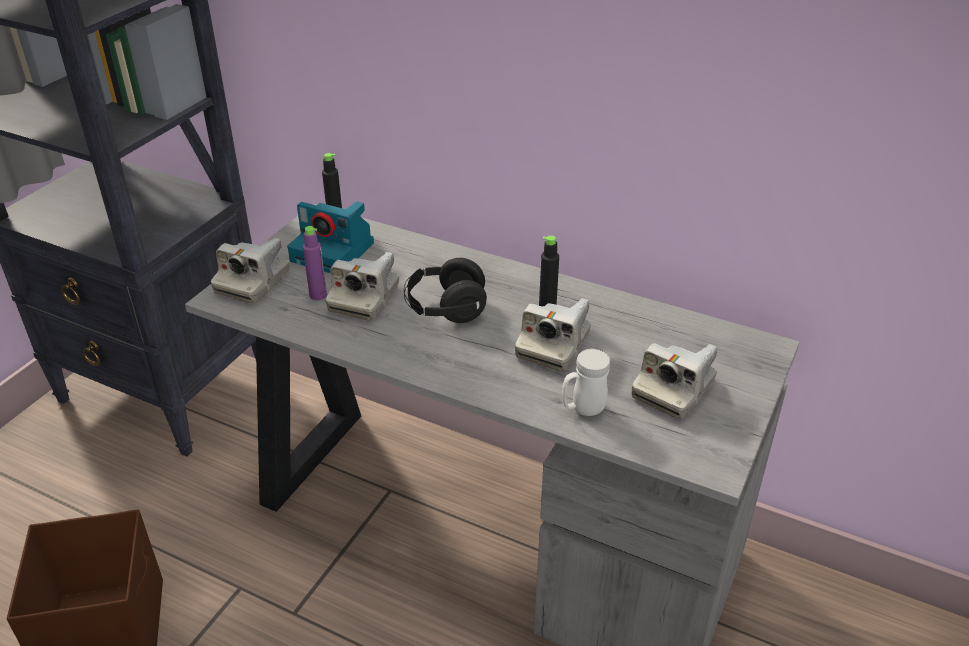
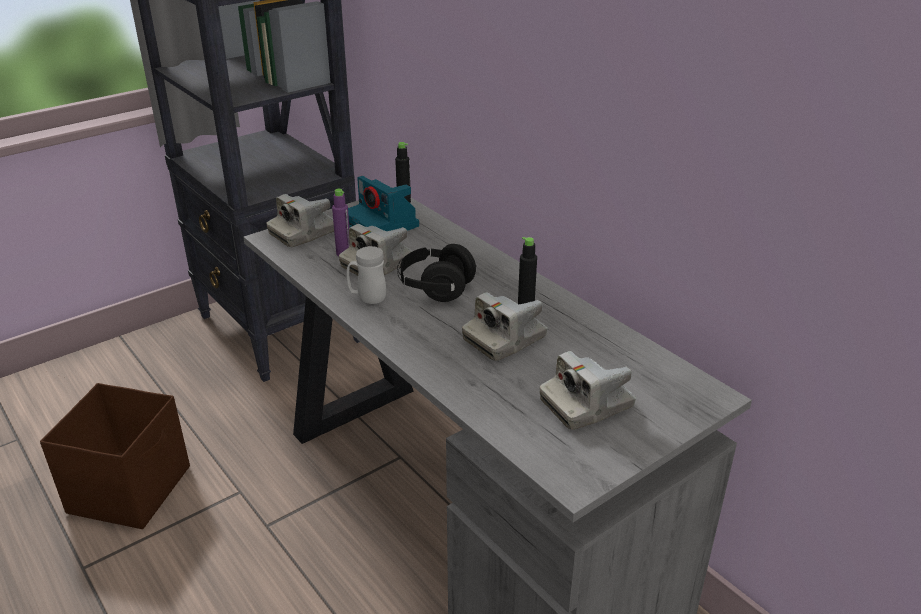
camera: 25 degrees right, 5 degrees down
(583, 409) = (488, 396): white mug -> white mug (367, 298)

